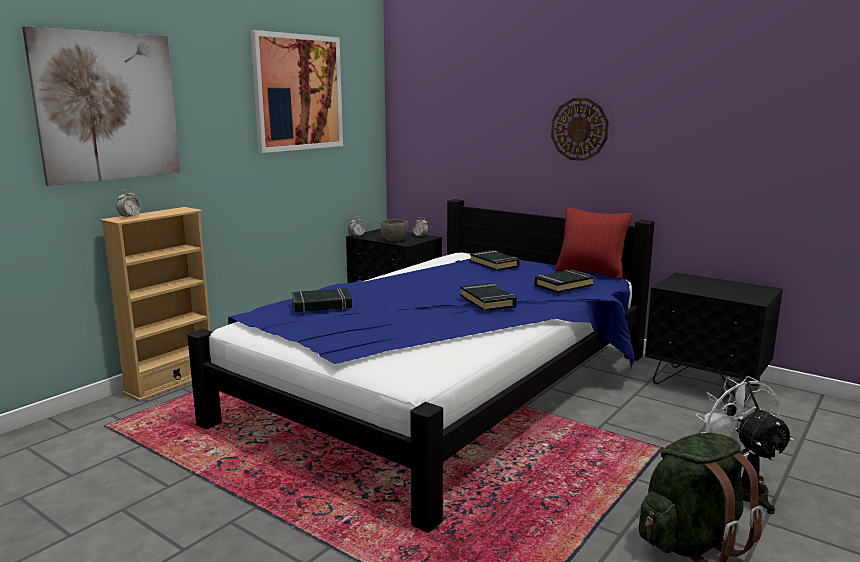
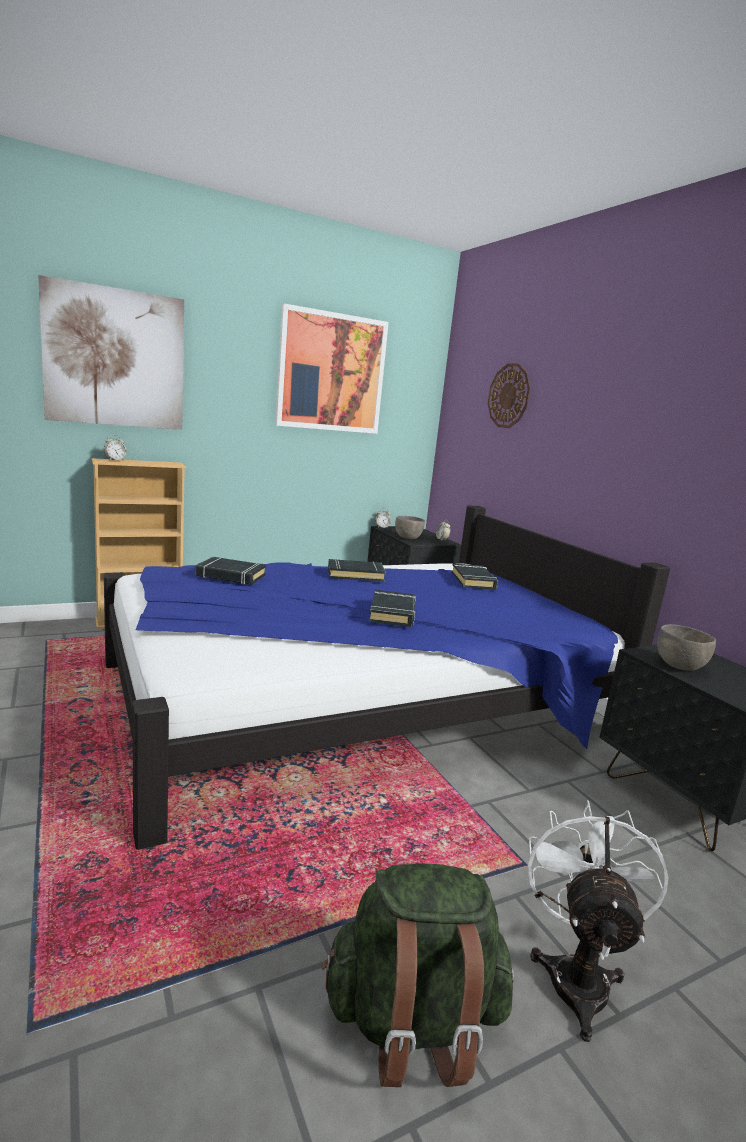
camera: 25 degrees right, 0 degrees up
(563, 285) = (512, 619): black book -> black book (355, 575)
(579, 129) = (608, 439): wall clock -> wall clock (509, 396)
(590, 273) = (574, 615): red pillow -> none
(694, 289) = (679, 667): none -> grey bowl

